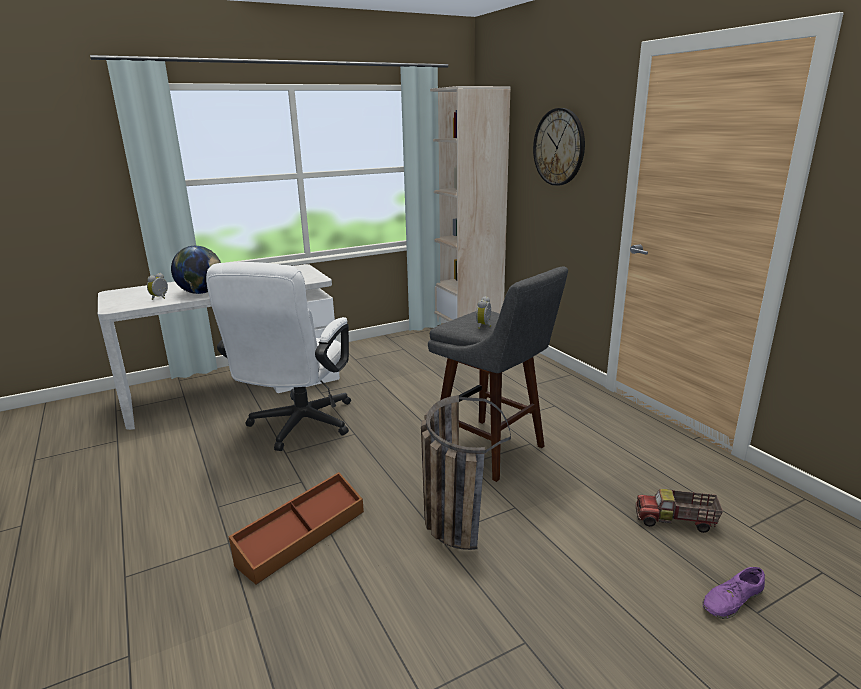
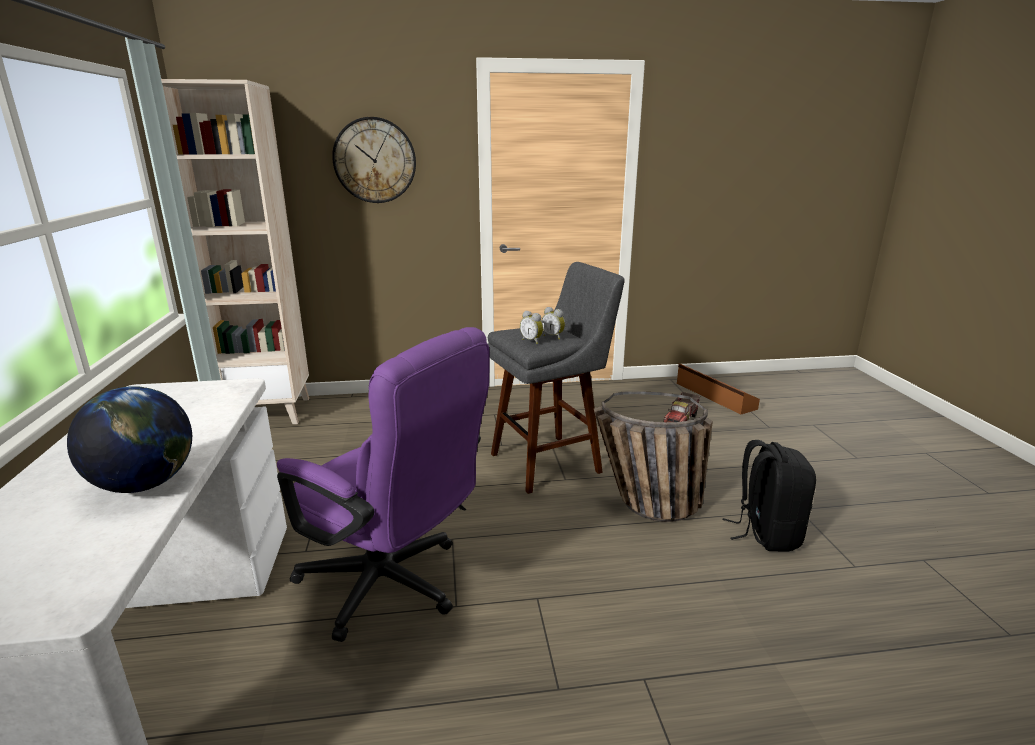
camera: 70 degrees left, 0 degrees up
(160, 298) = (98, 535): alarm clock -> alarm clock (532, 341)
(297, 427) = (393, 586): white office chair -> purple office chair
(301, 536) = (649, 610): brown storage box -> brown storage box (714, 396)
(452, 609) = (765, 533): none -> black backpack
(732, 600) = (759, 430): purple shoe -> none

